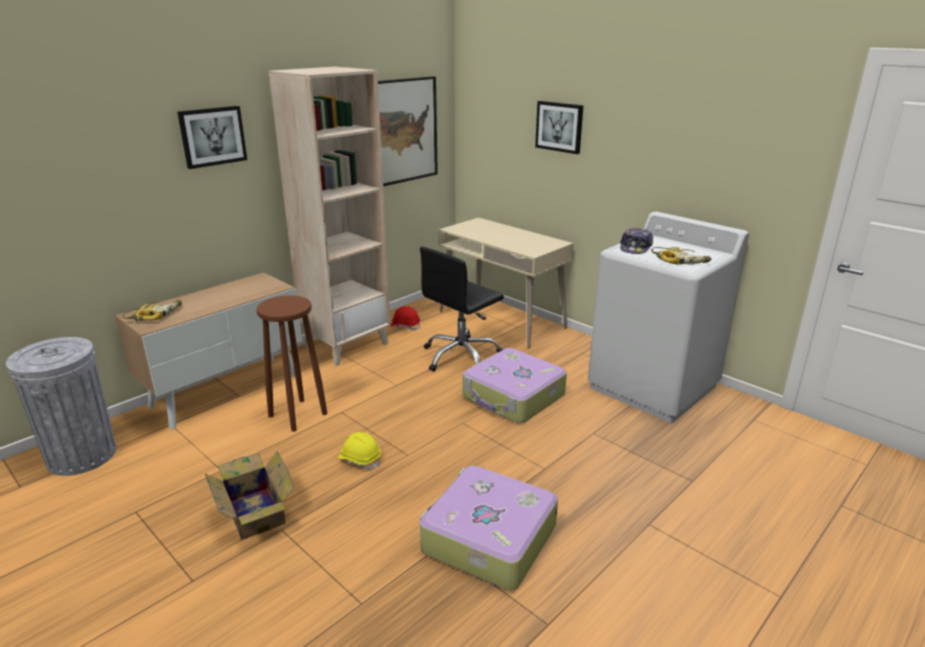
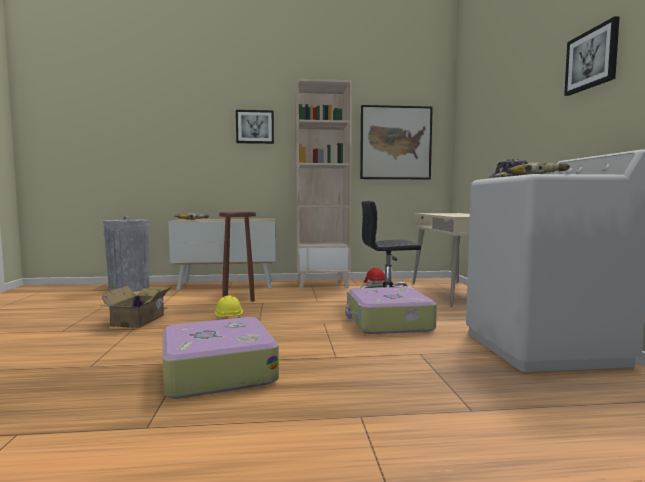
camera: 40 degrees right, 20 degrees down
(559, 127) = (505, 116): picture -> picture (592, 59)

